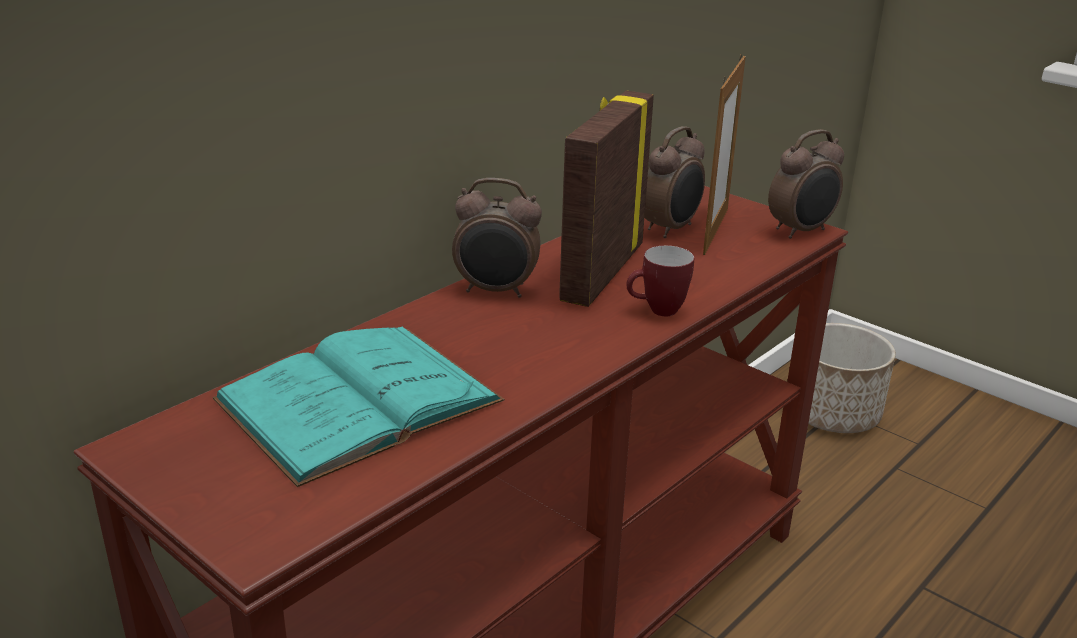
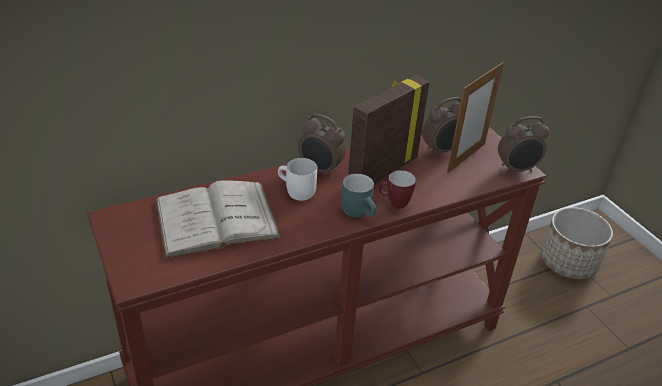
camera: 20 degrees right, 10 degrees up
(359, 400) = (216, 219): turquoise book -> white book
(477, 329) = (295, 192): none -> white mug
(610, 333) = (360, 211): none -> turquoise mug

